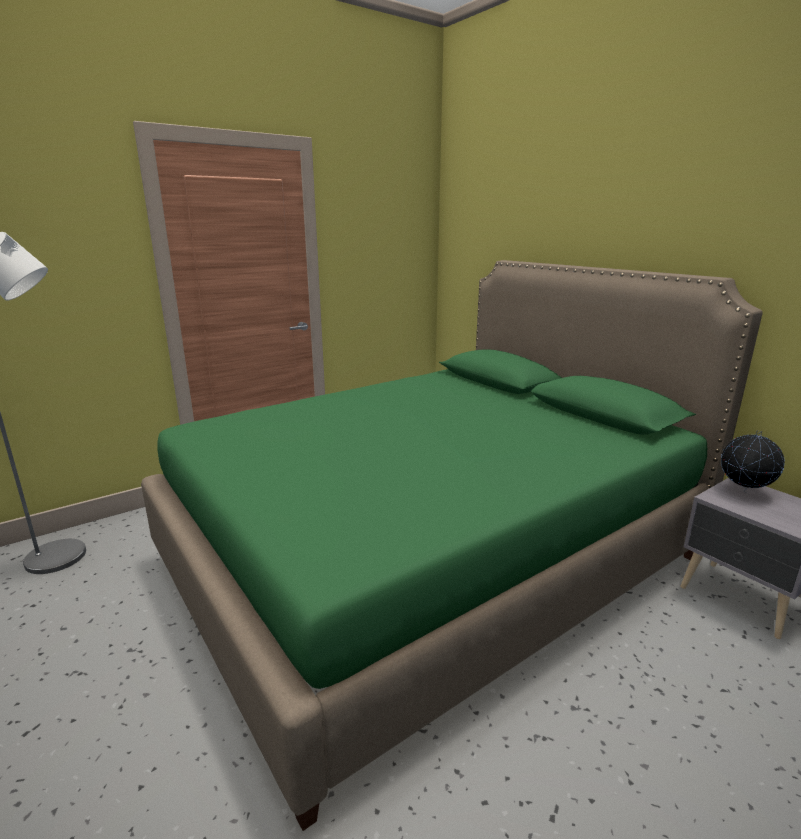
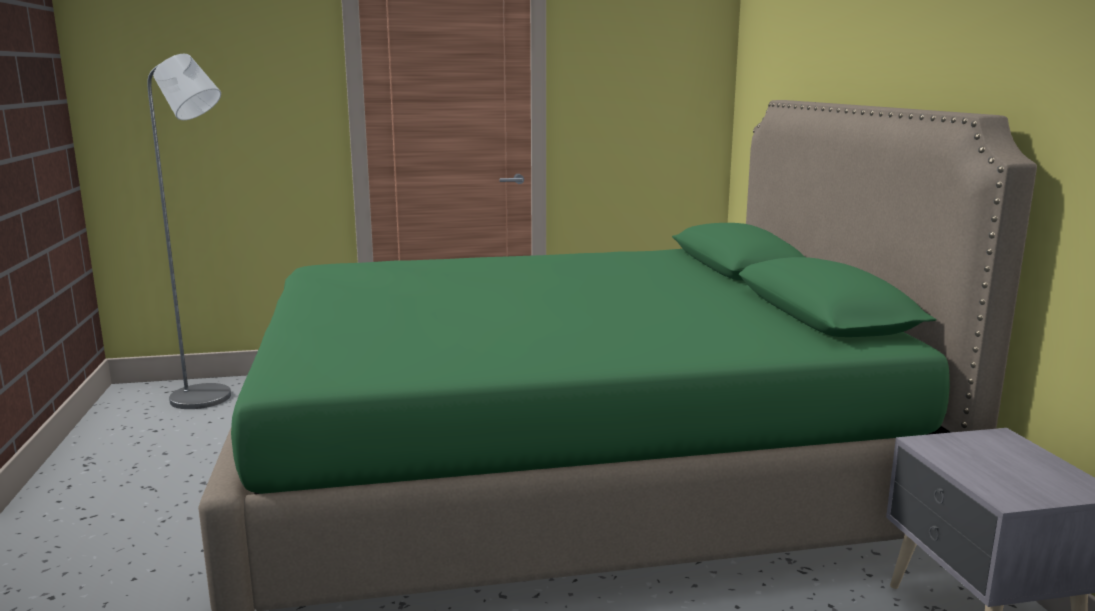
camera: 25 degrees right, 5 degrees down
(743, 491) = (989, 445): globe -> none

